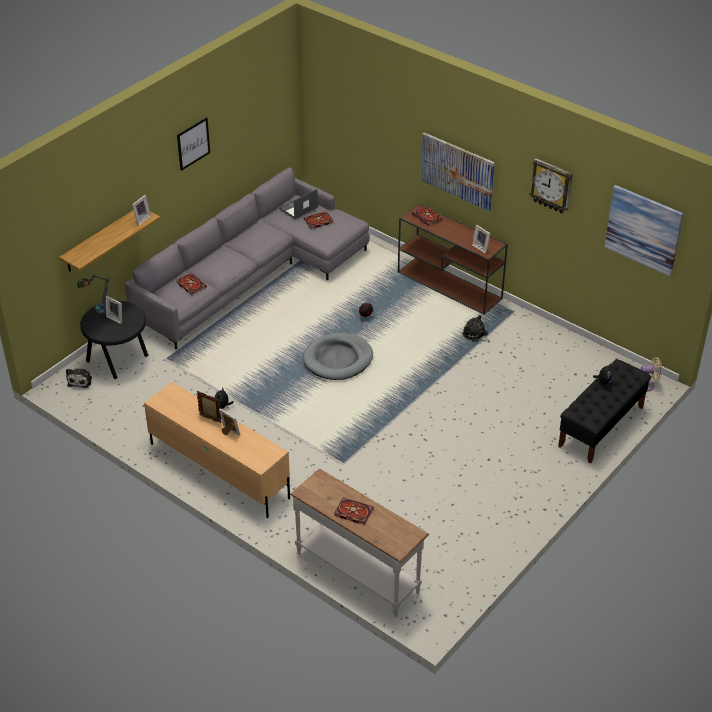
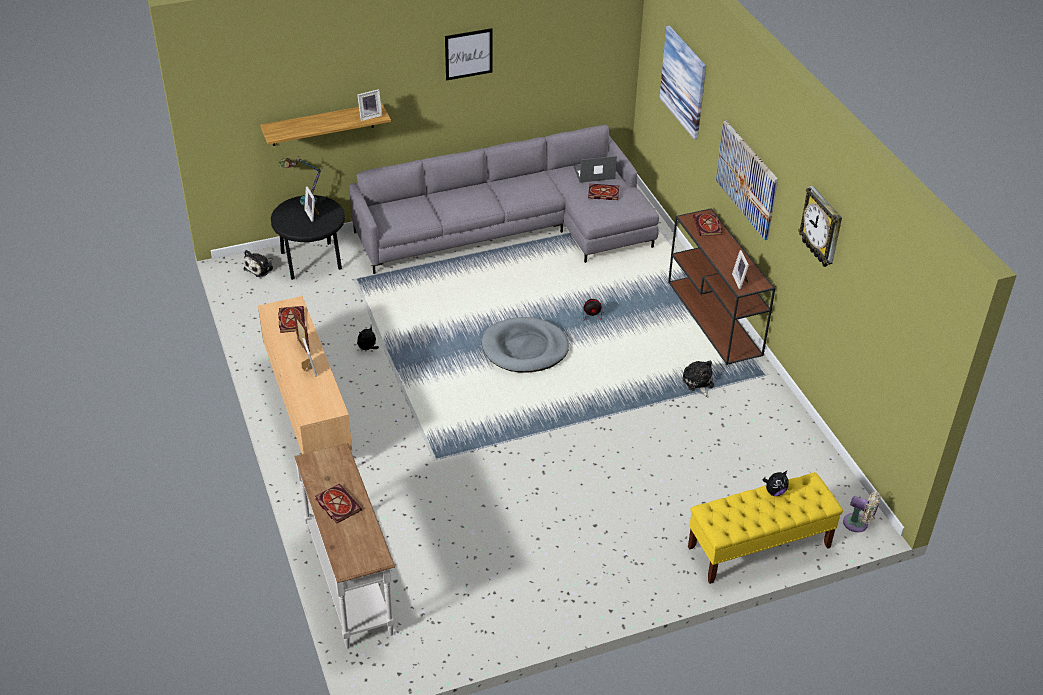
camera: 30 degrees right, 0 degrees up
(190, 284) = (416, 209): book -> book (291, 320)
(601, 427) = (758, 547): black bench -> yellow bench
(643, 229) = (895, 318): picture -> picture (683, 82)

